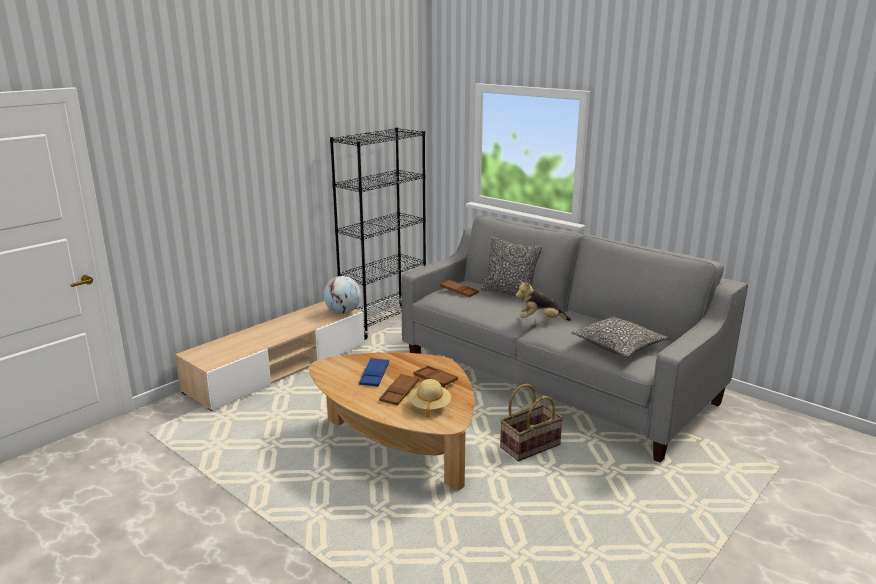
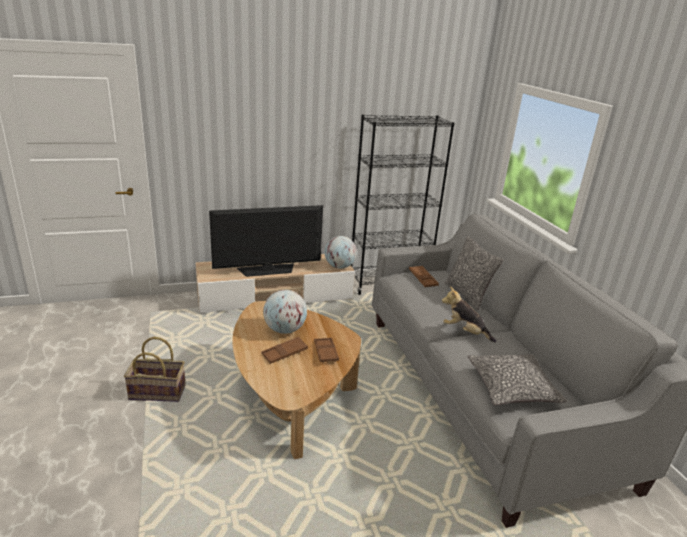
camera: 30 degrees right, 5 degrees up
(271, 337) = (267, 270): none -> television
(374, 375) = (284, 330): blue tray -> globe
(429, 406) = (292, 375): beige hat -> none
(529, 446) = (395, 446): basket -> basket (158, 392)

